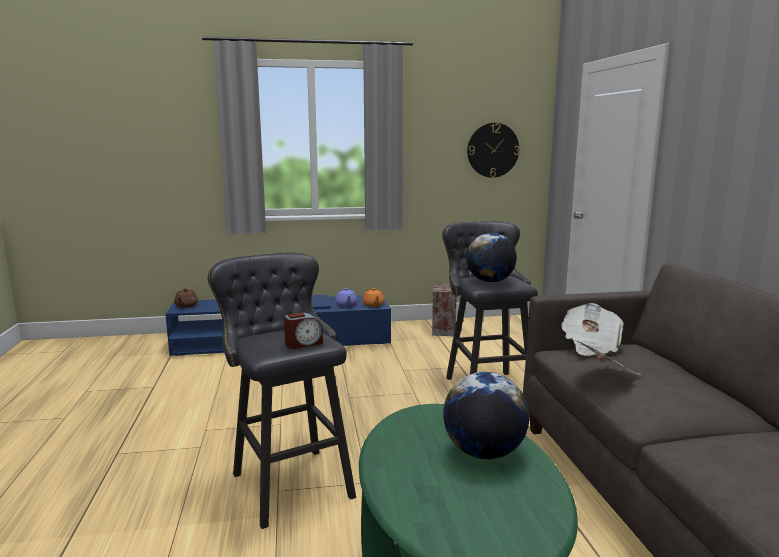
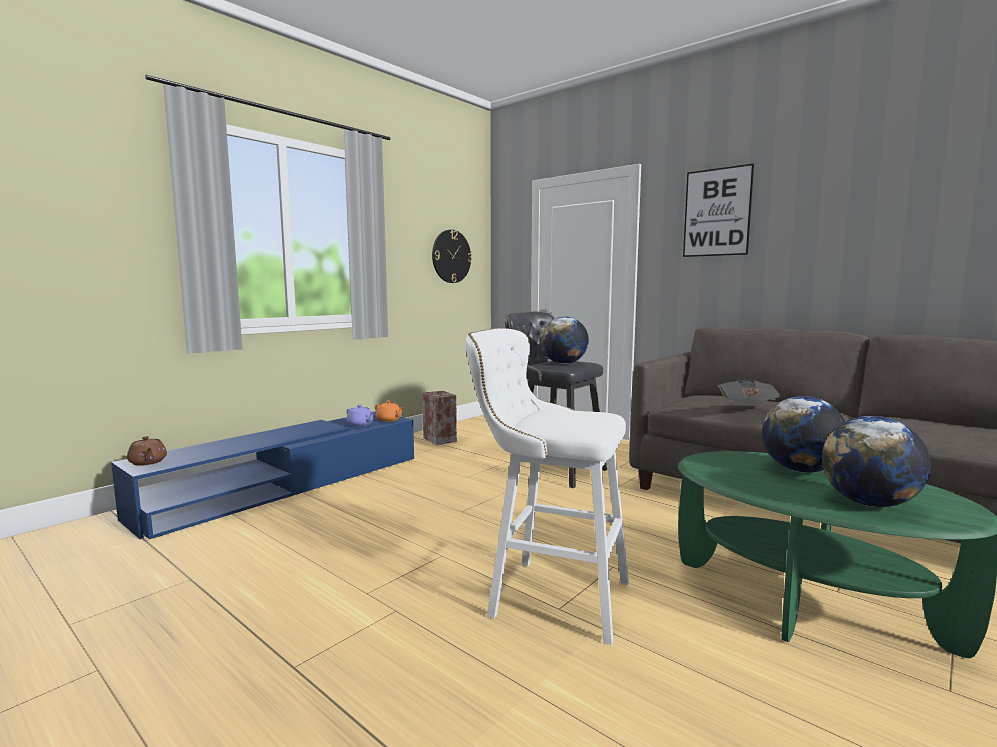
camera: 40 degrees left, 5 degrees down
(287, 477) = (543, 594): black stool -> white stool
(303, 343) = (595, 417): alarm clock -> none
(440, 502) = (869, 503): none -> globe
(590, 345) = (686, 398): newspaper -> none
(729, 110) = (717, 212): none -> picture

